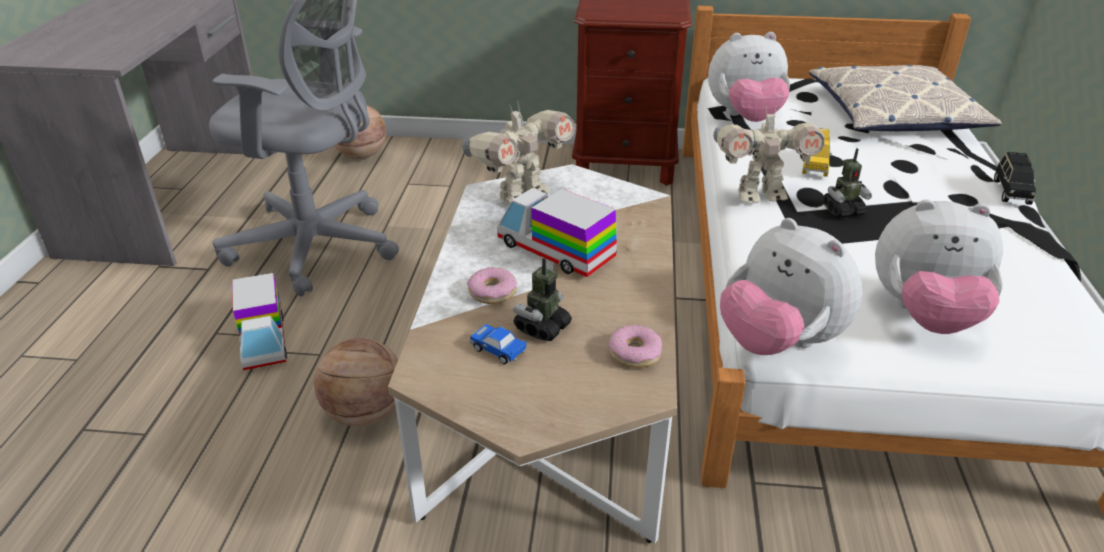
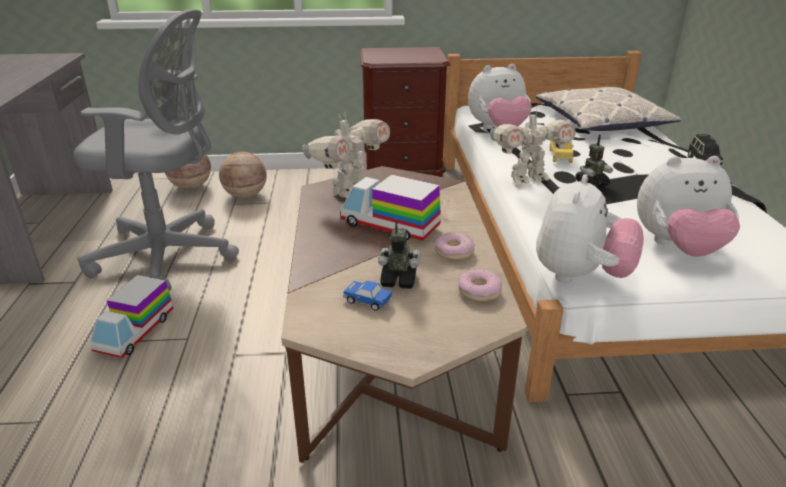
camera: 10 degrees left, 5 degrees down
(264, 339) = (135, 332): toy truck -> toy truck turned 45 degrees clockwise
(365, 413) = (237, 380): basketball -> basketball (245, 195)
(492, 292) = (349, 259): donut -> donut (454, 252)
(542, 327) = (398, 280): toy robot -> toy robot turned 75 degrees clockwise
(553, 406) = (394, 356): white coffee table -> brown coffee table
(779, 342) = (580, 276): plush toy -> plush toy turned 105 degrees counterclockwise

